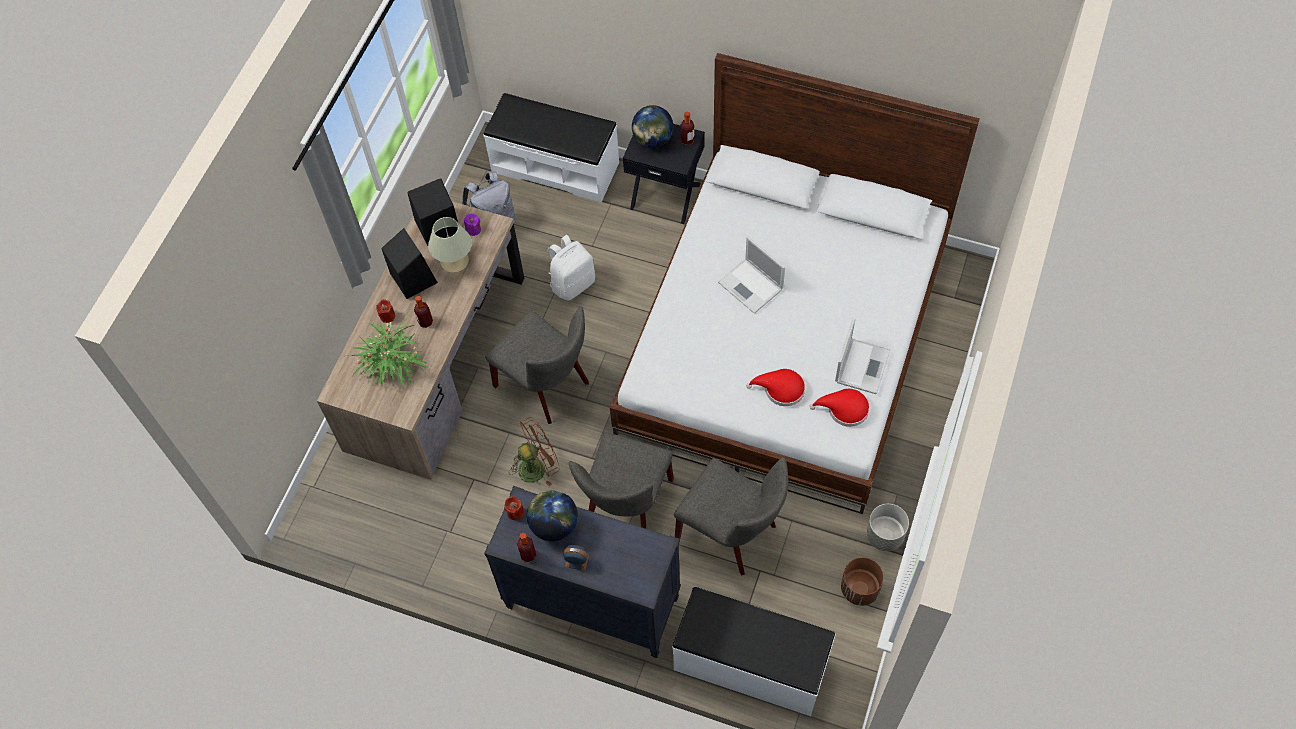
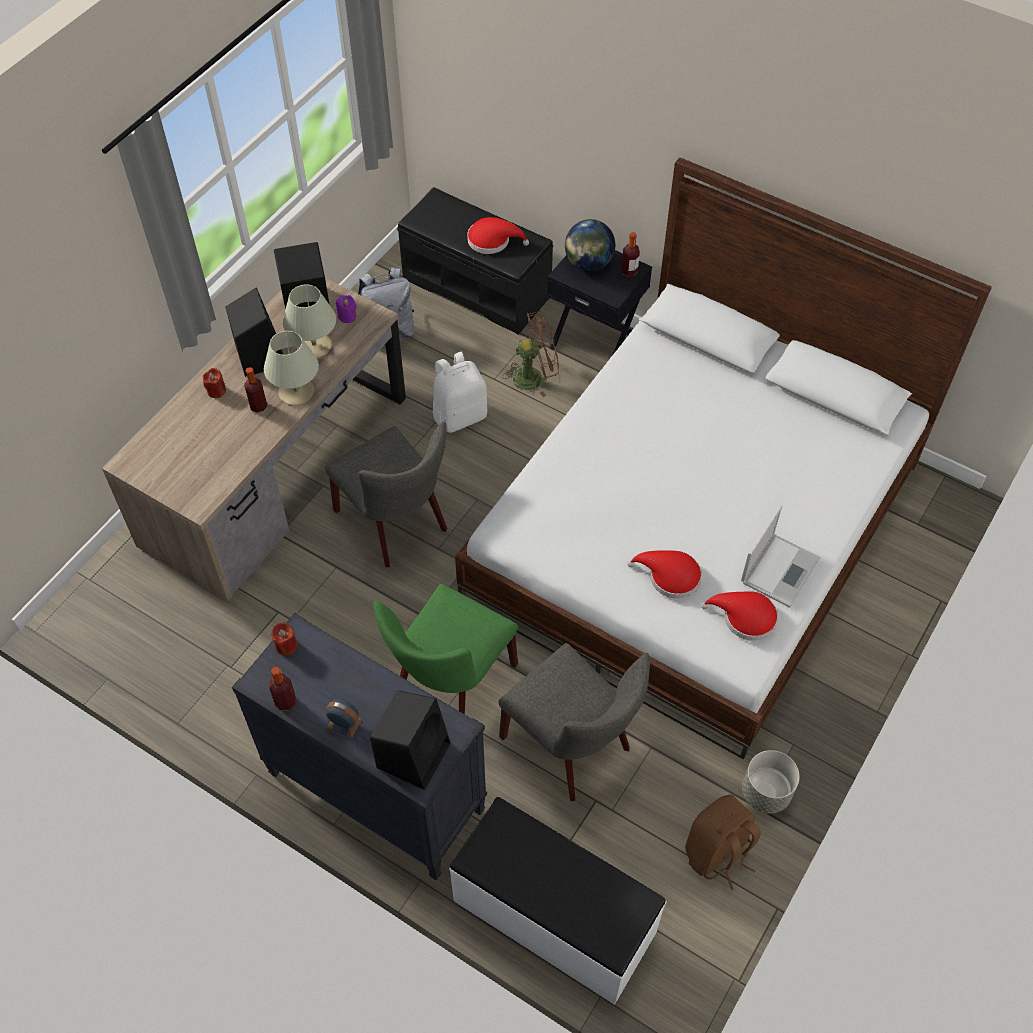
camera: 10 degrees right, 5 degrees down
(392, 363) = (204, 444): potted plant -> none
(452, 303) = (297, 392): none -> beige table lamp
(537, 466) = (357, 613): brown fan -> brown fan (534, 376)
(554, 525) = (330, 672): globe -> none
(555, 166) = (477, 287): white bench -> black bench
(566, 132) = (492, 240): none -> red hat
(626, 508) = (450, 686): grey chair -> green chair
(634, 571) = (414, 753): none -> black speaker
(751, 286) = (664, 449): laptop -> none
(860, 589) = (718, 853): brown planter -> brown backpack

